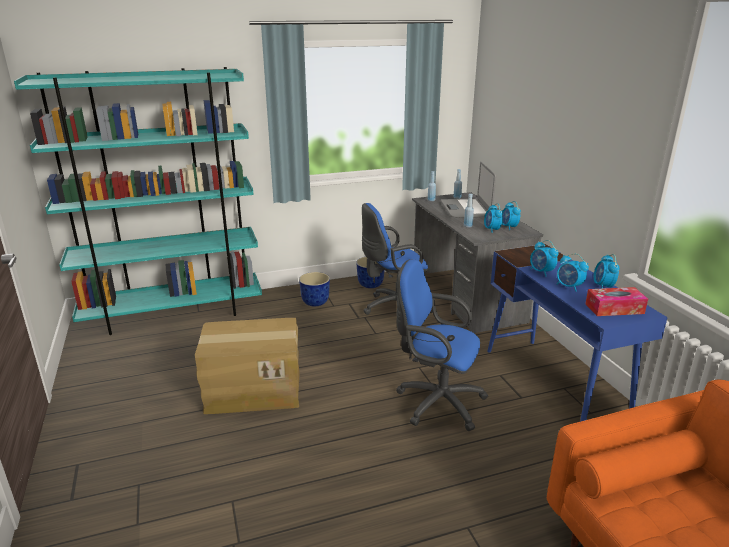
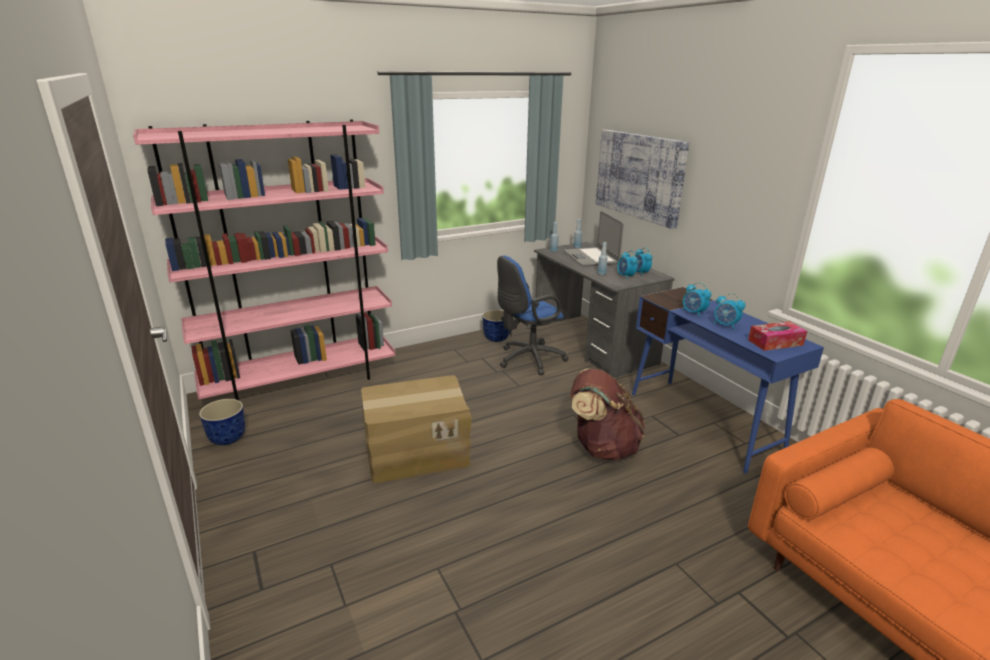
camera: 10 degrees left, 0 degrees up
(174, 313) = (302, 382): turquoise bookcase -> pink bookcase
(315, 302) = (447, 359): planter -> planter (227, 438)
(436, 402) = (602, 447): blue office chair -> brown backpack
(517, 127) = (640, 176): none -> picture
(603, 286) = (755, 323): alarm clock -> none

